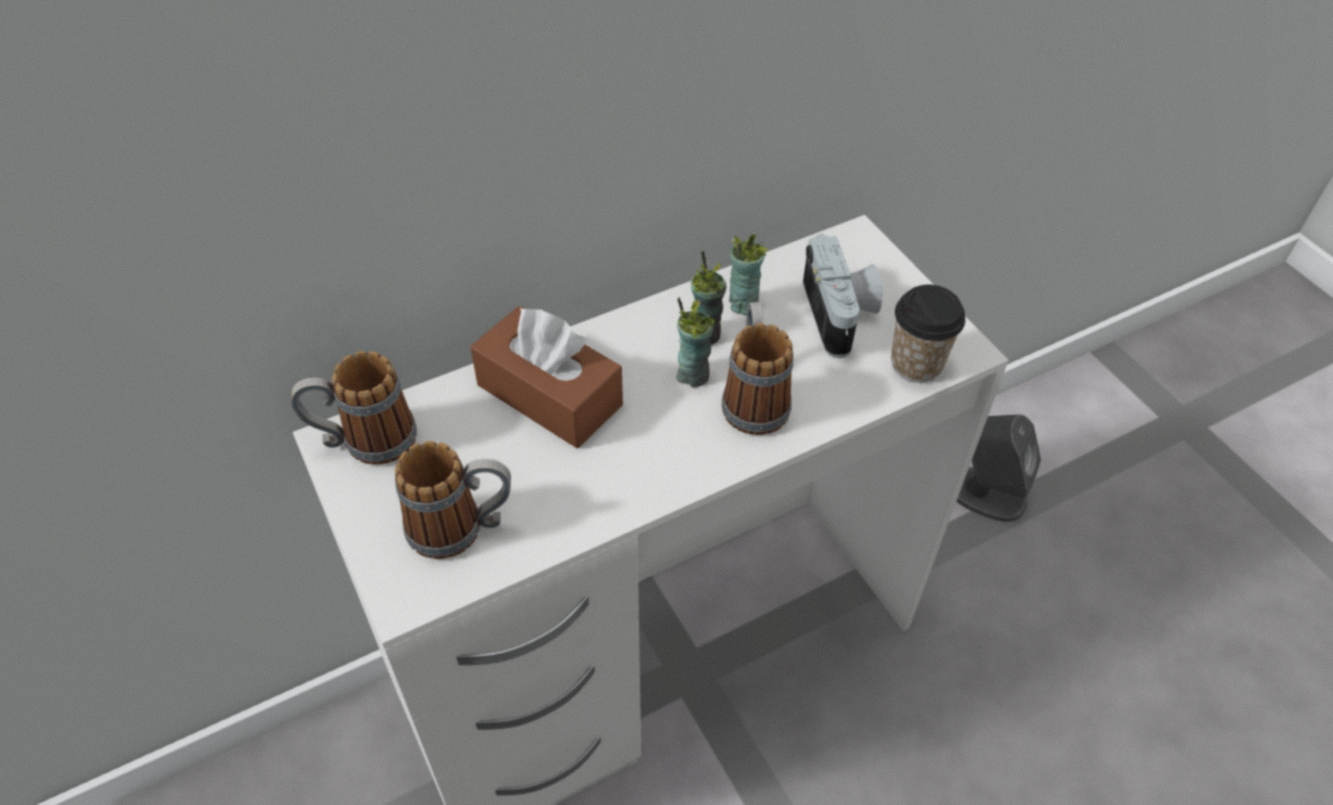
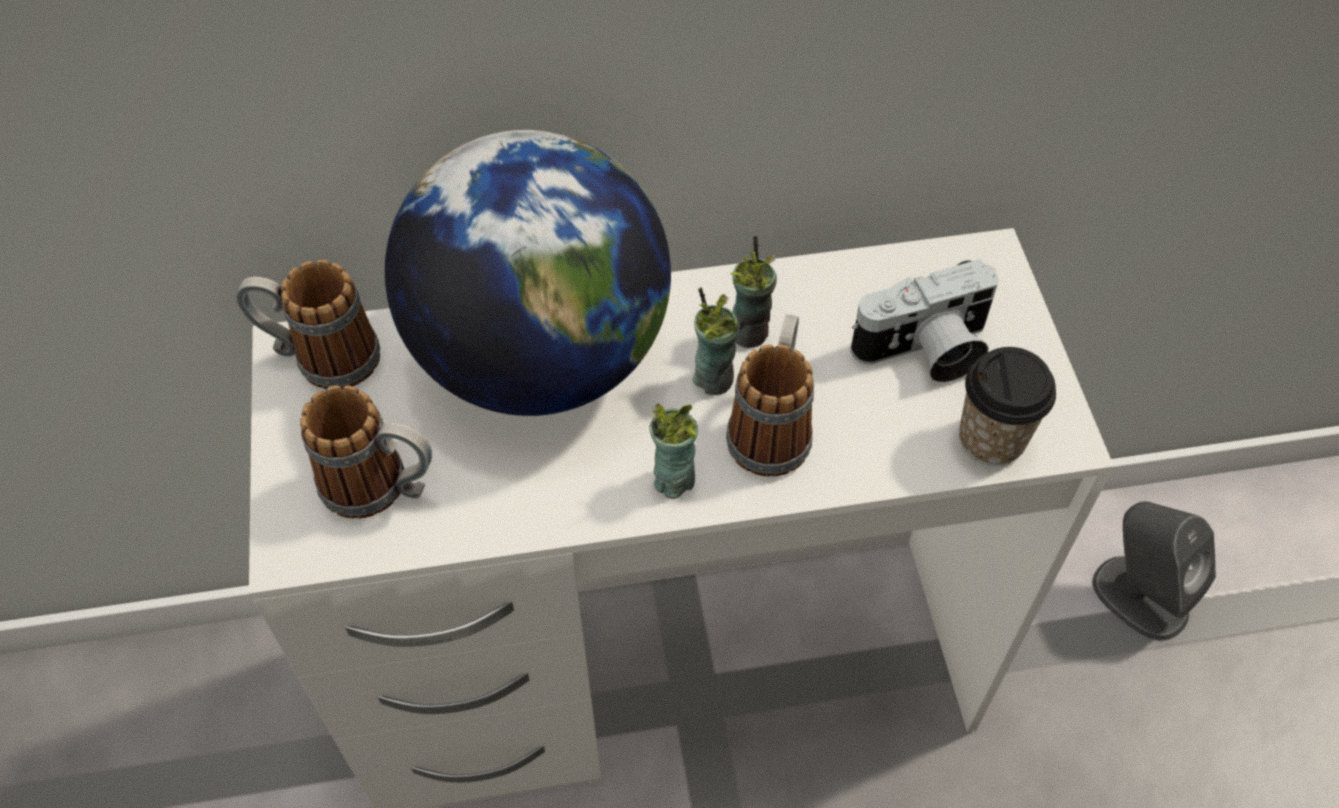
camera: 20 degrees right, 5 degrees up
(549, 395) = (540, 358): brown tissue box -> globe
(742, 303) = (811, 305): cup -> cup (673, 479)
(841, 315) = (925, 352): camera -> camera turned 60 degrees clockwise

